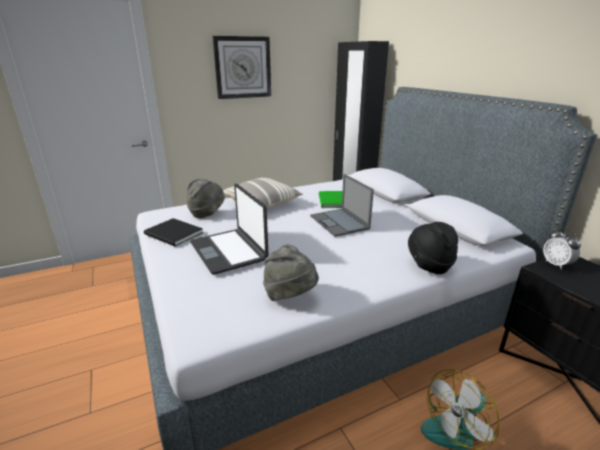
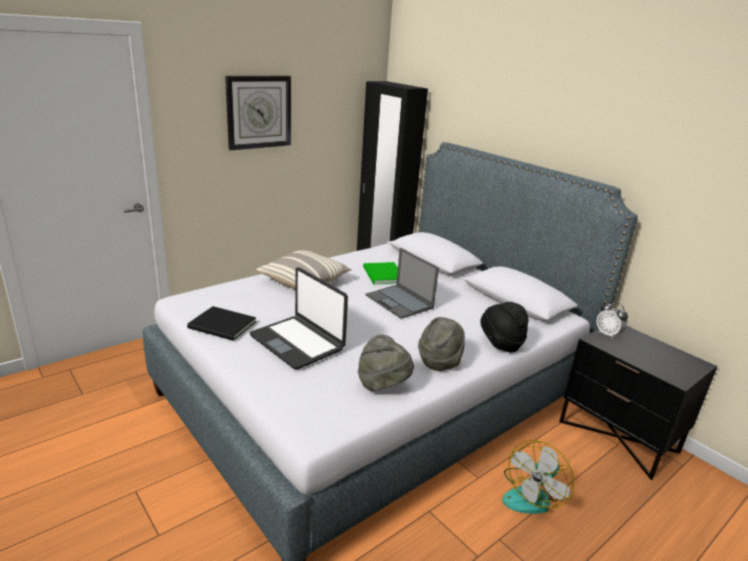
camera: 15 degrees left, 0 degrees up
(207, 213) = (247, 297): grey hat -> grey hat (440, 361)

